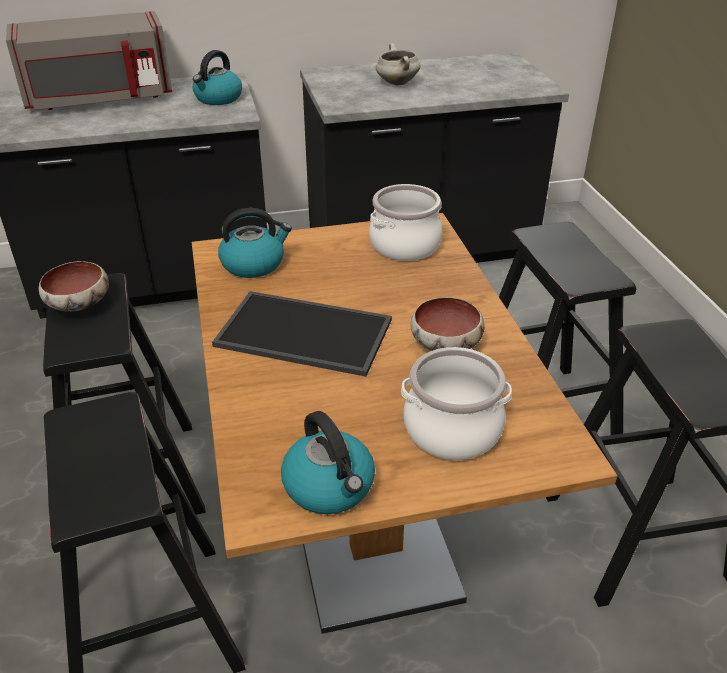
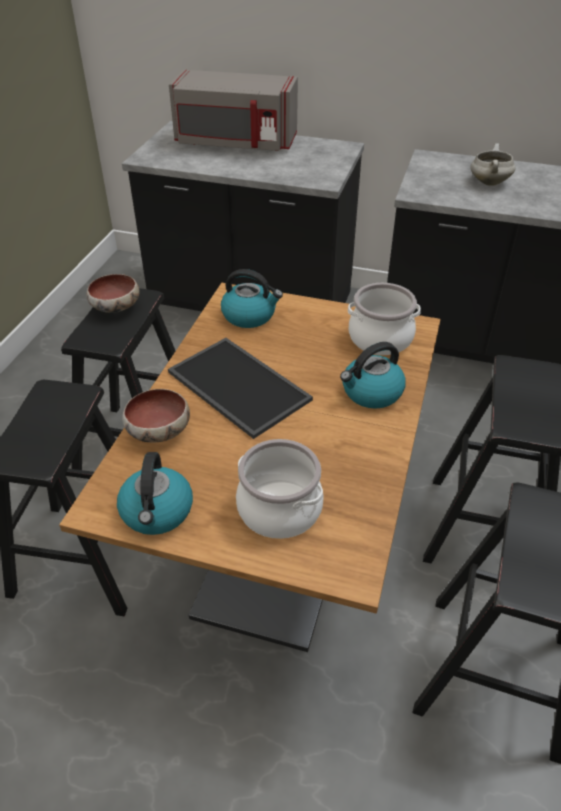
camera: 30 degrees right, 5 degrees up
(218, 99) = (322, 163): kettle -> kettle (371, 393)
(445, 345) = (336, 438): bowl -> bowl (158, 431)

